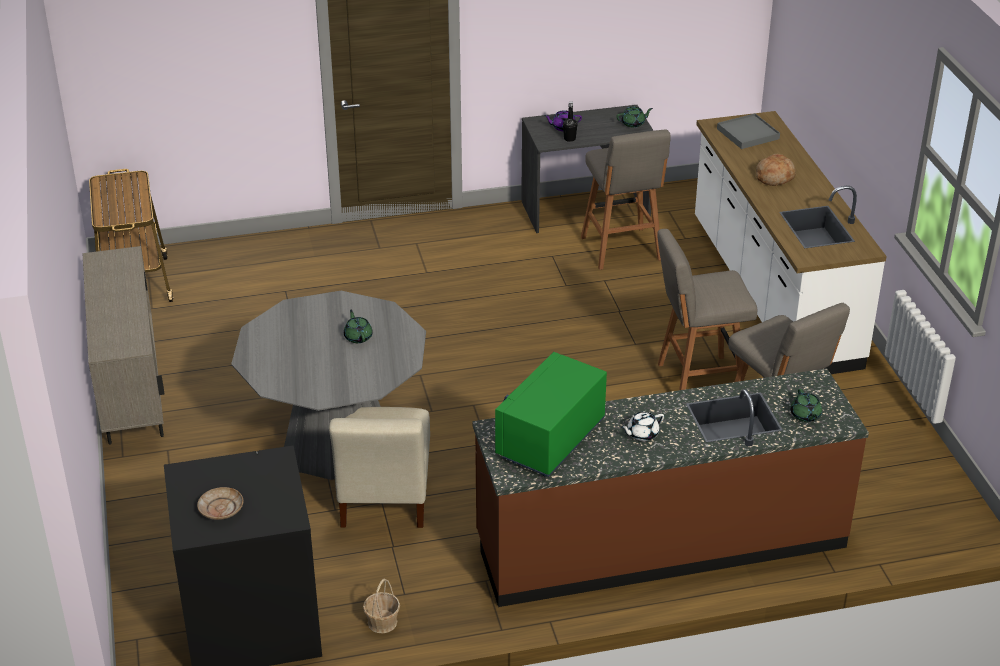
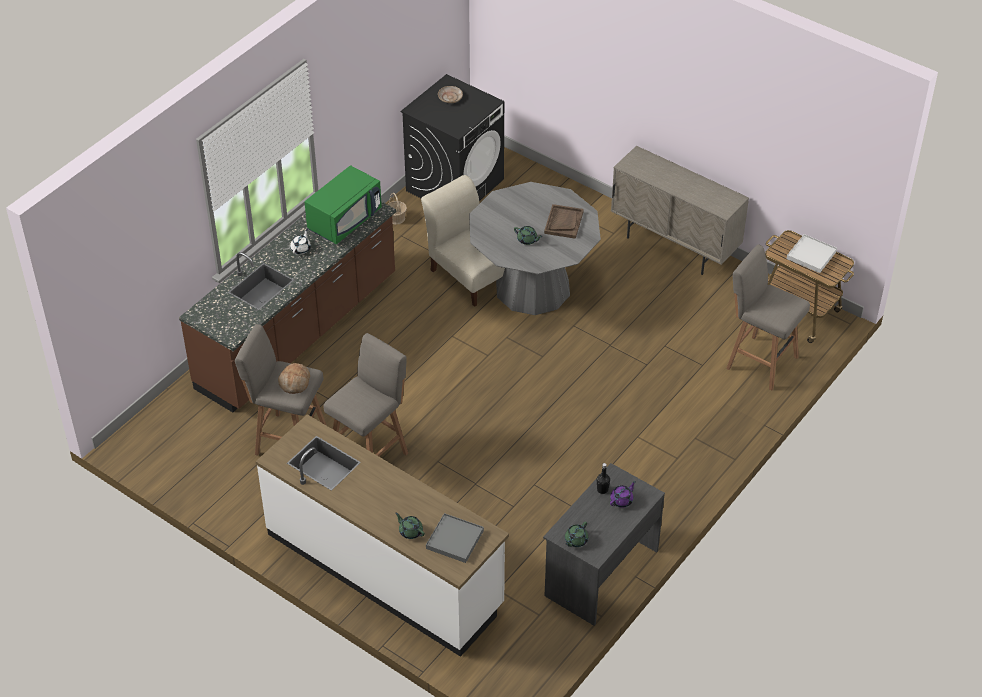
camera: 140 degrees right, 10 degrees up
(116, 198) = (811, 255): none -> white tray
(294, 333) = (563, 222): none -> brown tray
(550, 440) = (344, 220): green microwave -> green microwave turned 45 degrees clockwise
(622, 250) = (531, 545): grey stool -> grey stool (759, 361)
(774, 177) = (393, 499): bread -> bread (295, 382)
(805, 415) = (221, 308): green teapot -> green teapot (410, 531)

